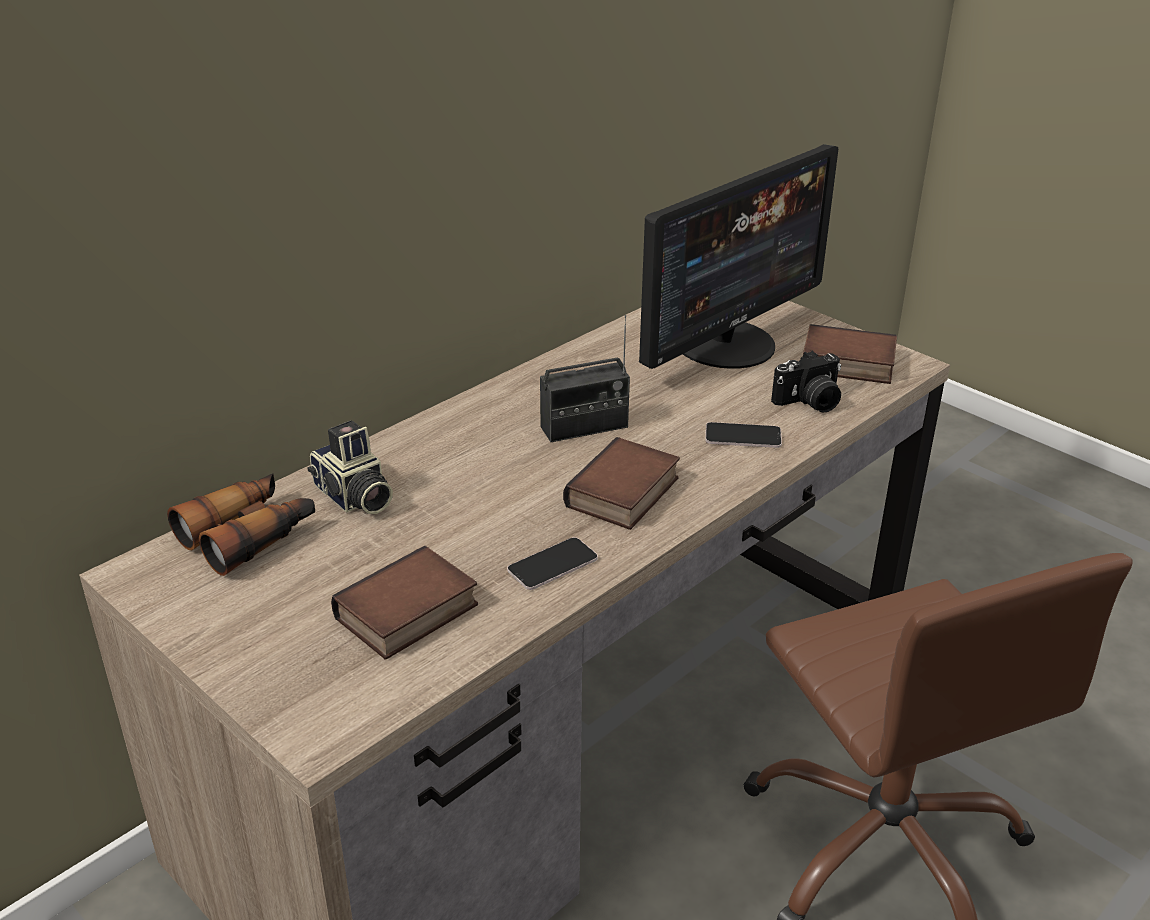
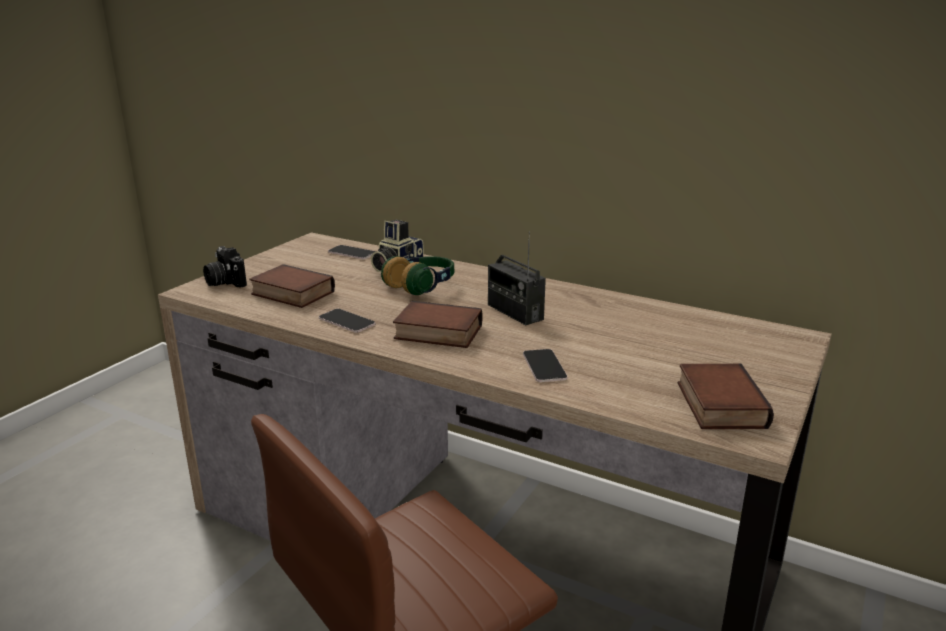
camera: 75 degrees right, 10 degrees down
(249, 535) = (352, 253): binoculars -> phone
(453, 484) = (421, 286): none -> headphones
(726, 344) = (694, 348): monitor -> none
(809, 402) = (625, 390): camera -> camera (224, 282)

